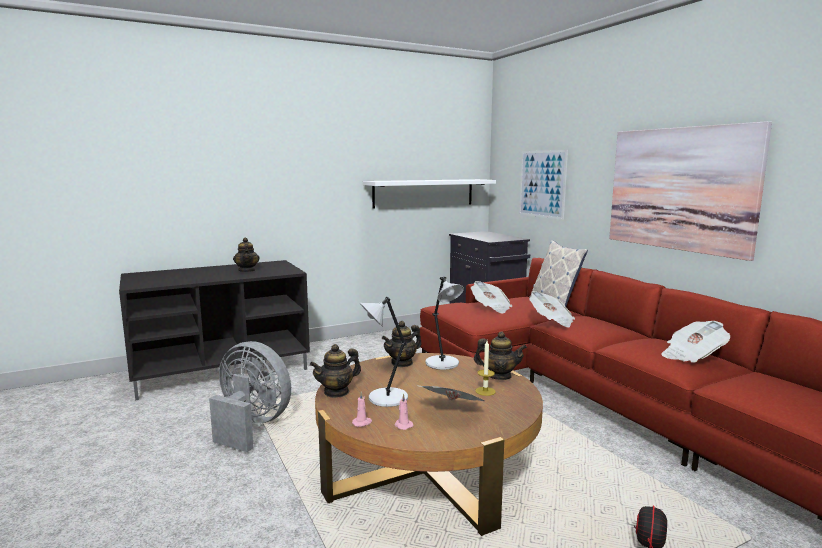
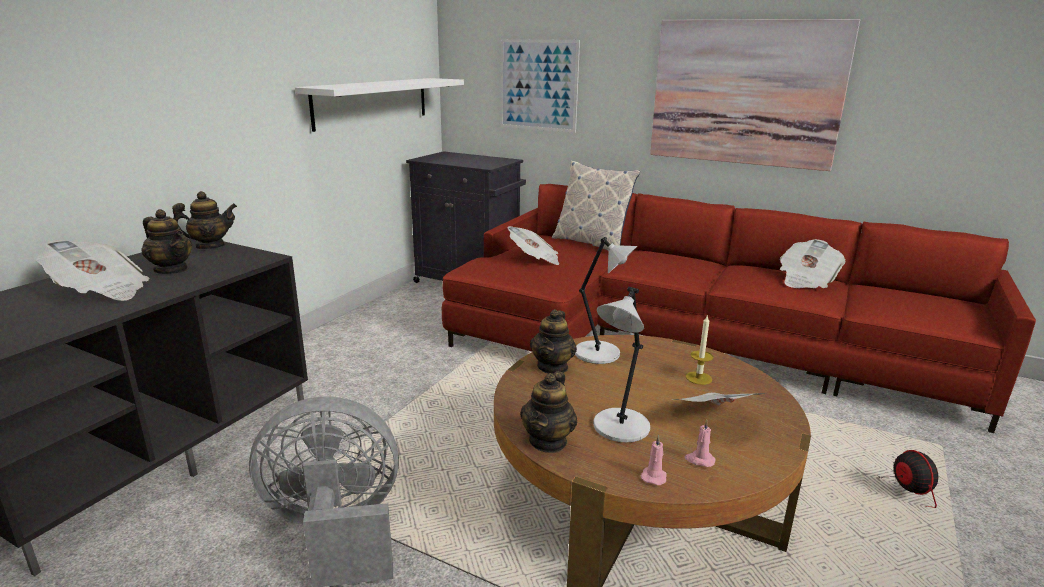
camera: 35 degrees left, 10 degrees up
(499, 376) = (679, 353): teapot -> teapot (210, 246)
(551, 321) = (628, 265): newspaper -> newspaper (101, 292)

